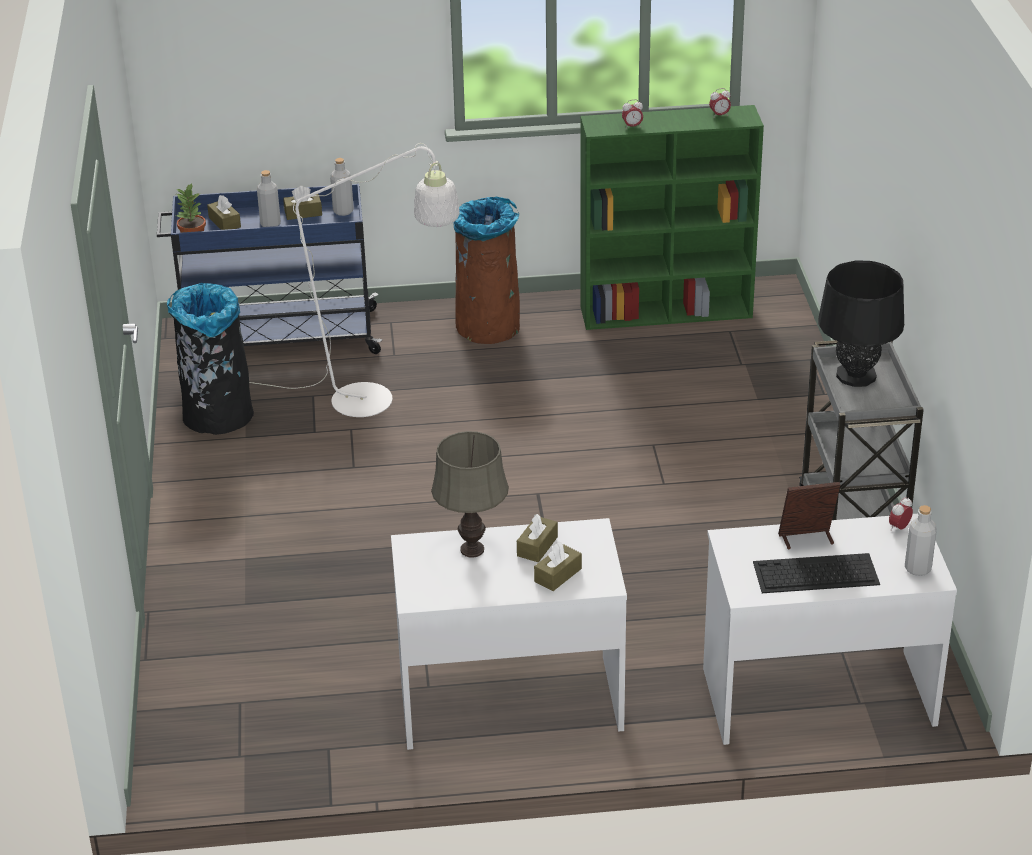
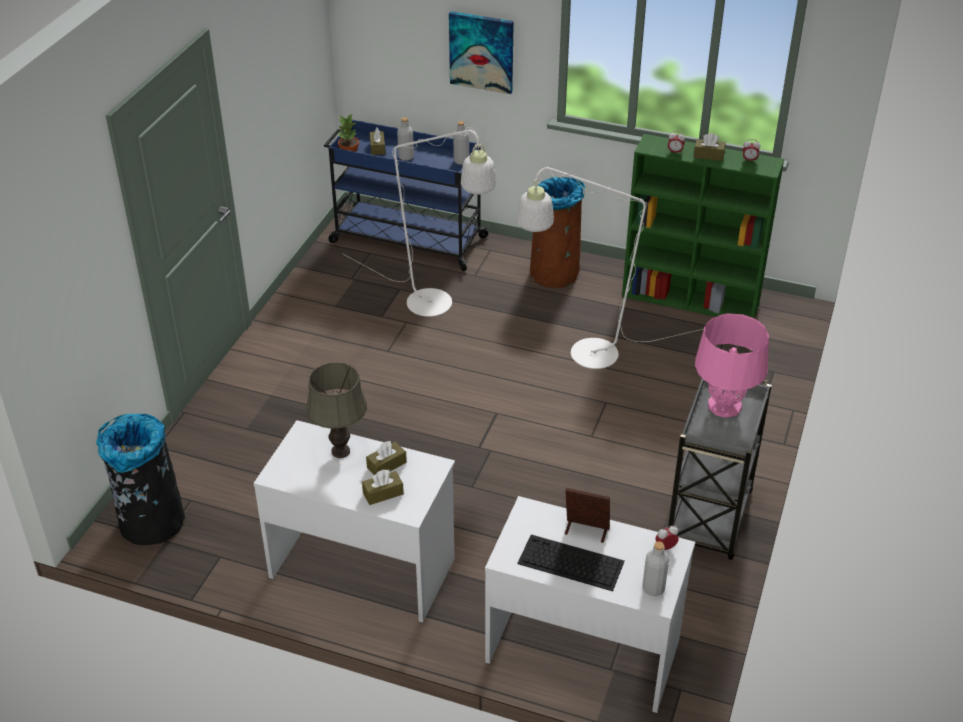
camera: 25 degrees right, 5 degrees up
(217, 416) = (328, 285): black trash can -> black trash can (151, 523)
(303, 213) = (433, 155): brown tissue box -> brown tissue box (708, 155)
(346, 63) = (481, 51): none -> picture
(589, 405) = (582, 356): none -> white floor lamp
(855, 375) = (724, 406): black table lamp -> pink table lamp

